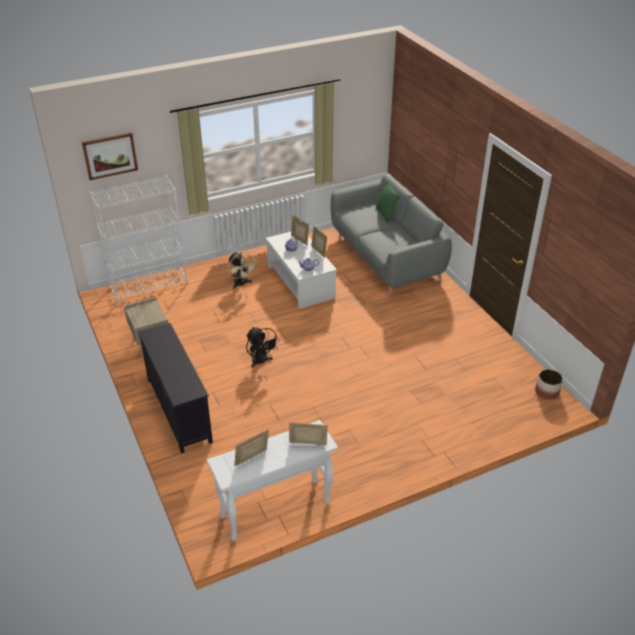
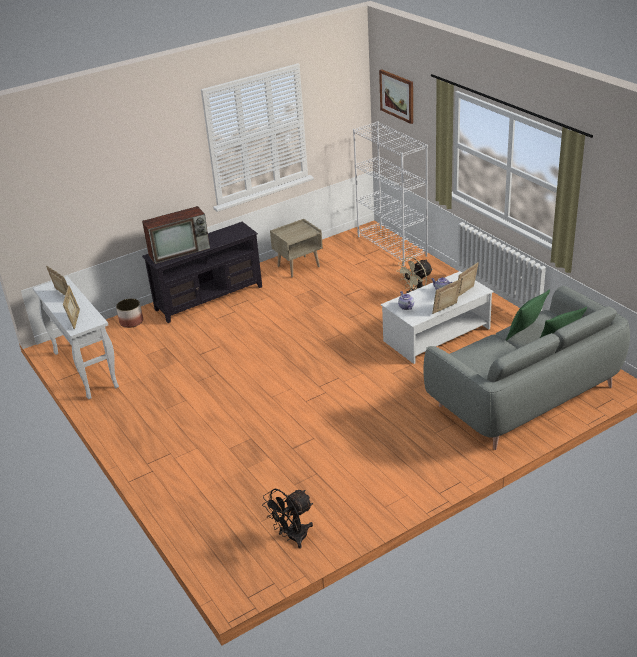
camera: 85 degrees right, 5 degrees down
(179, 376) = (180, 251): none -> television
(261, 362) = (284, 330): black fan -> black fan (292, 537)
(365, 223) = (525, 332): none -> green pillow
(547, 392) = (261, 564): planter -> planter (131, 322)

